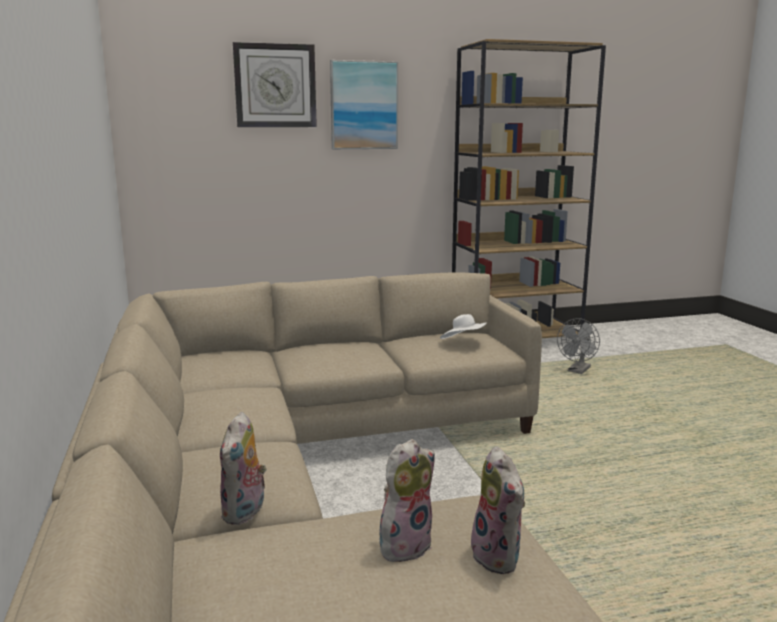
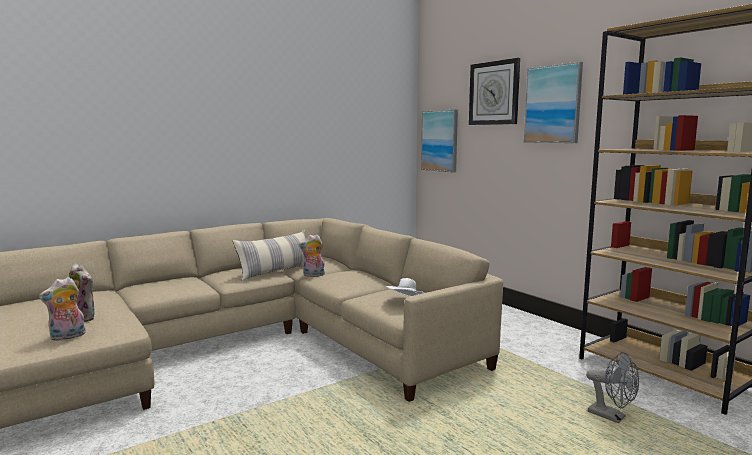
camera: 70 degrees right, 5 degrees down
(174, 150) = (440, 141): none -> picture
(244, 387) = (276, 271): none -> pillow
(245, 513) = (129, 293): plush toy -> plush toy (313, 275)
(578, 371) = (612, 417): grey fan -> grey fan turned 150 degrees counterclockwise

